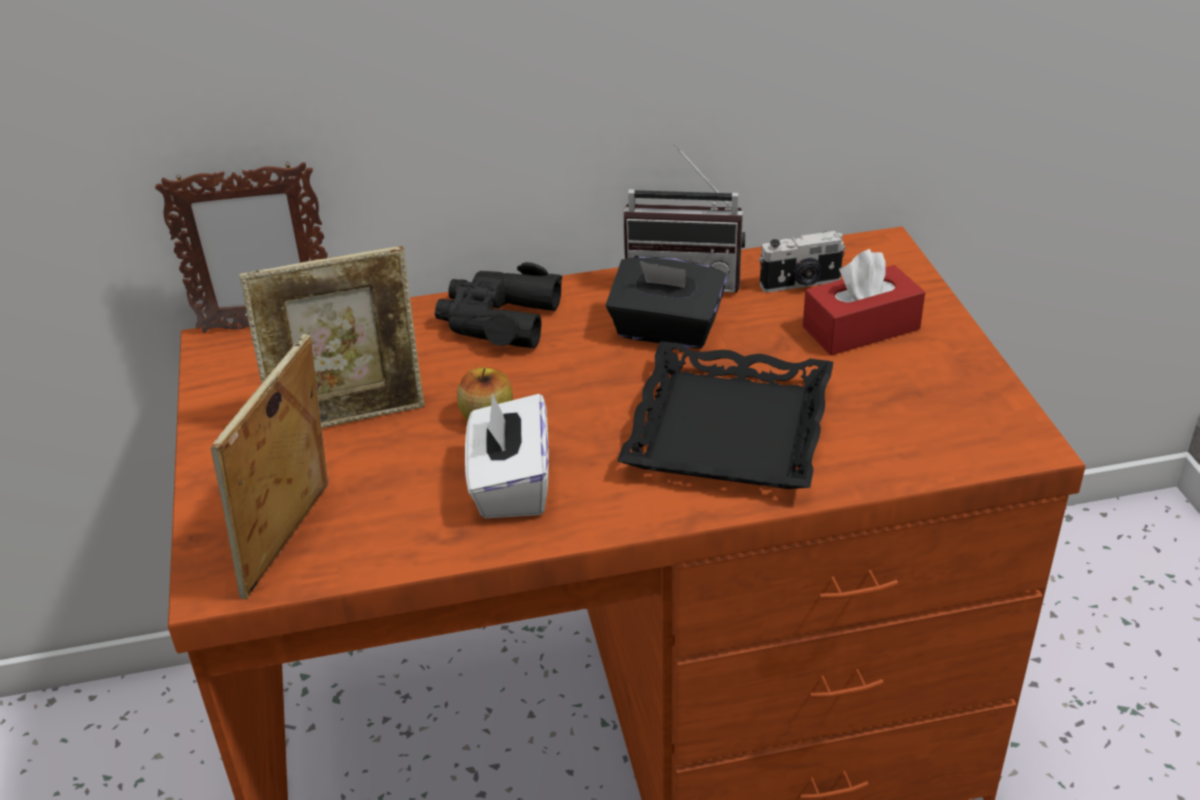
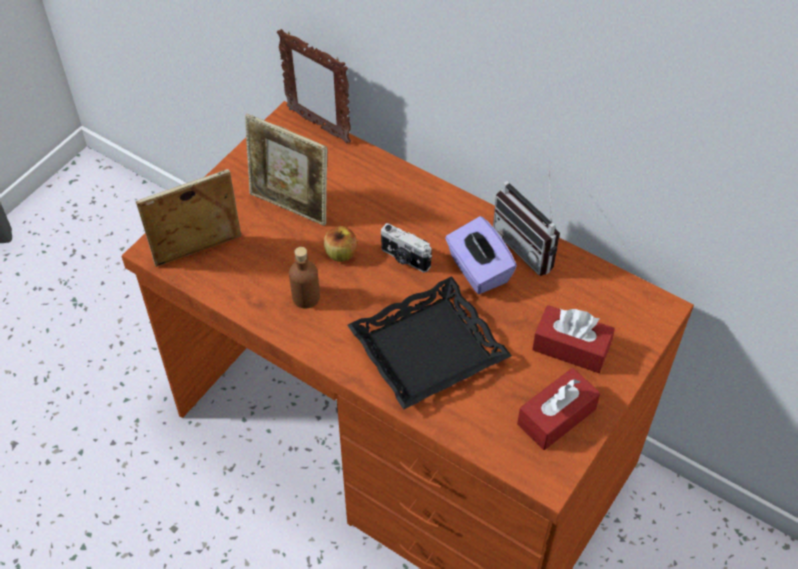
camera: 45 degrees right, 15 degrees up
(498, 320) = (414, 201): black binoculars -> none
(510, 485) = (306, 297): white tissue box -> brown bottle
(666, 331) = (478, 270): black tissue box -> purple tissue box
(801, 284) = (582, 296): camera -> camera (405, 259)
(945, 390) = (556, 416): none -> red tissue box

